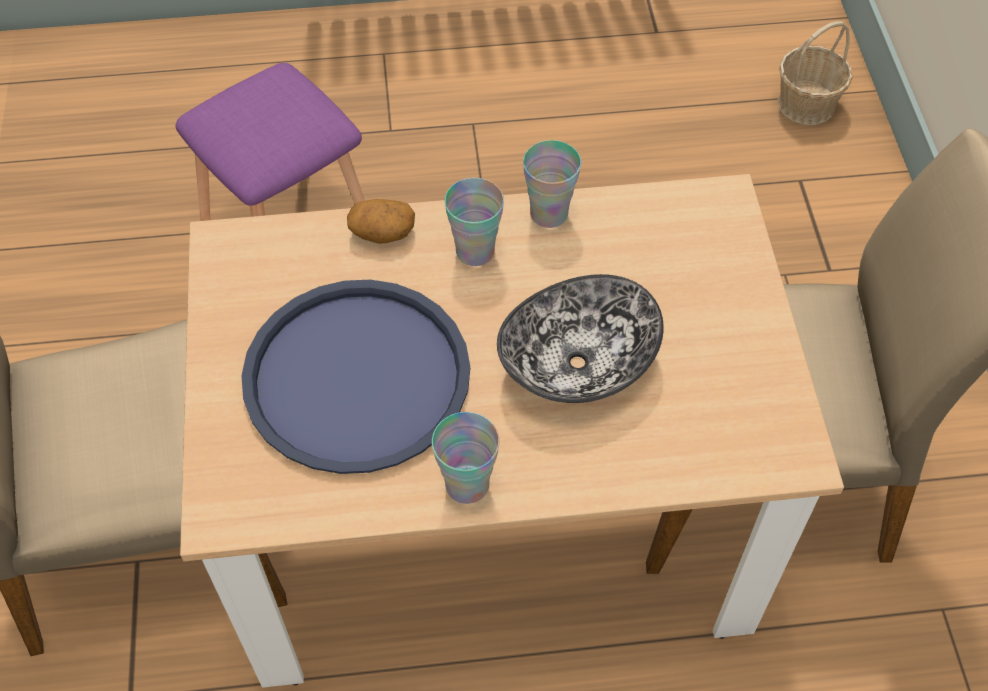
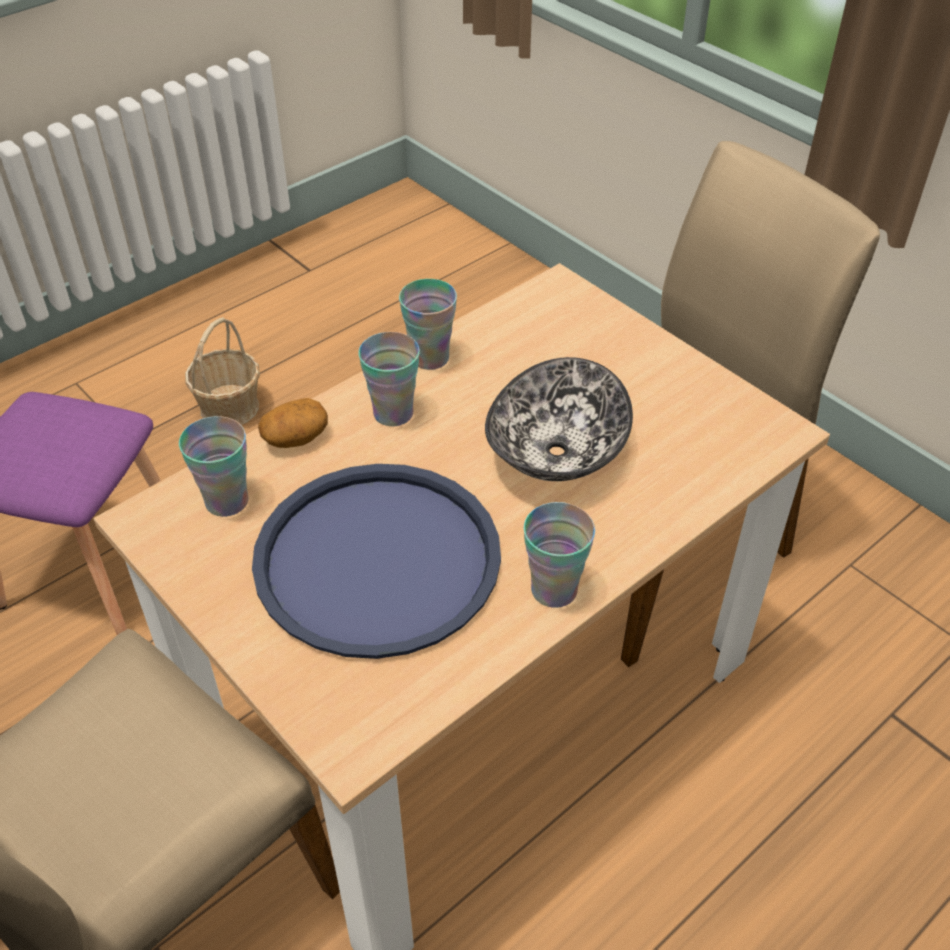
camera: 35 degrees left, 10 degrees down
(289, 261) = (227, 501): none -> cup
(806, 104) = (468, 272): basket -> basket (230, 407)

